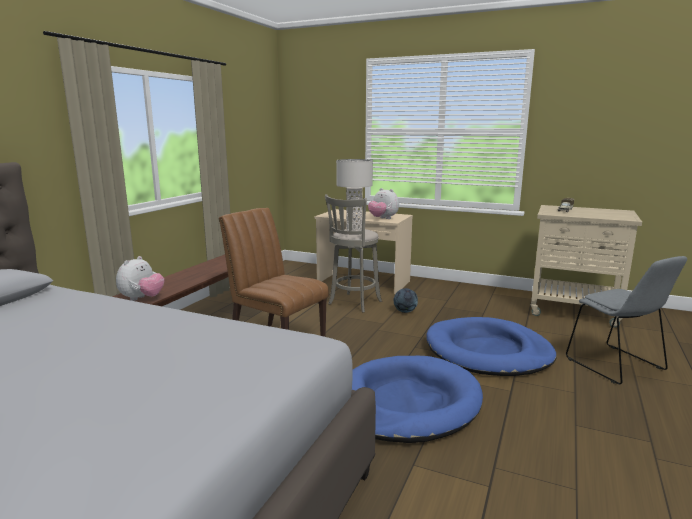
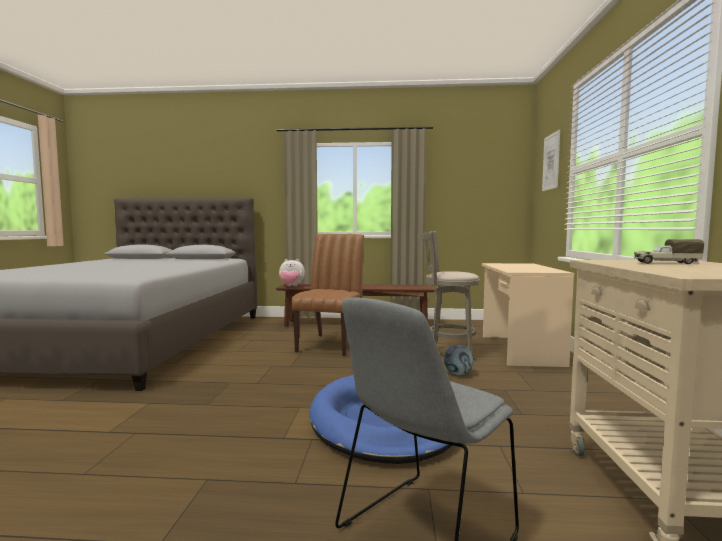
camera: 70 degrees right, 10 degrees down
(326, 117) = (551, 161): none -> picture
(354, 230) = (457, 272): white table lamp -> none
(383, 219) = (518, 269): plush toy -> none
(406, 403) = (243, 392): blue dog bed -> none

